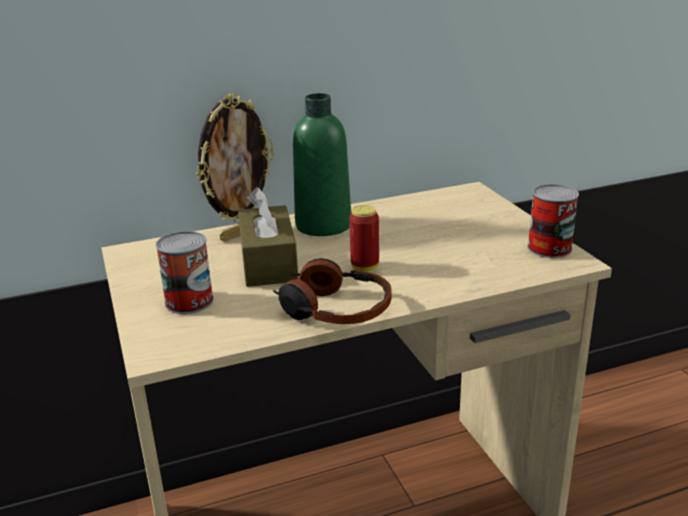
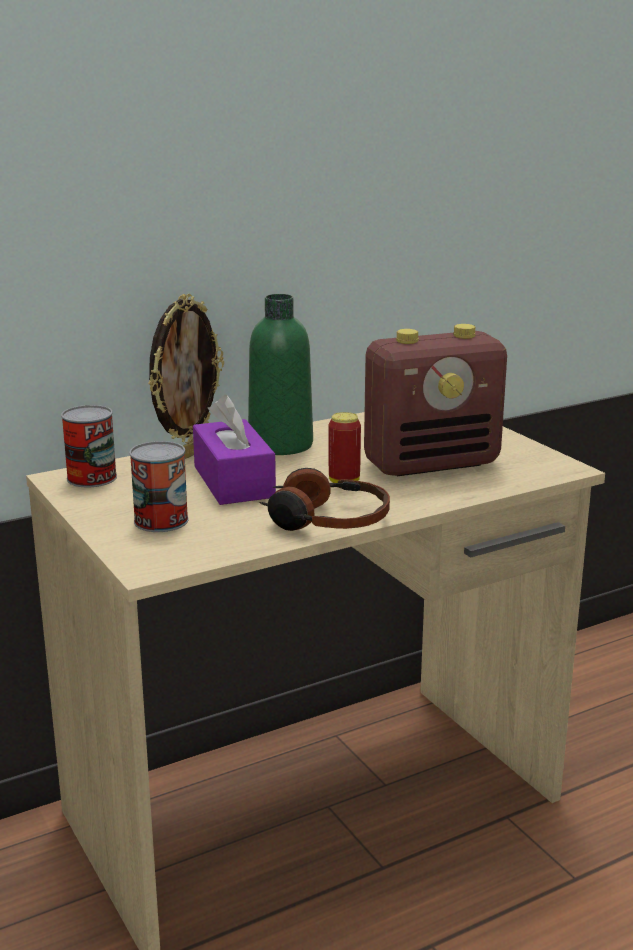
camera: 10 degrees left, 5 degrees down
(268, 262) = (233, 482): brown tissue box -> purple tissue box
(451, 251) = (432, 464): none -> radio
(549, 248) = (536, 457): can -> can (92, 478)

